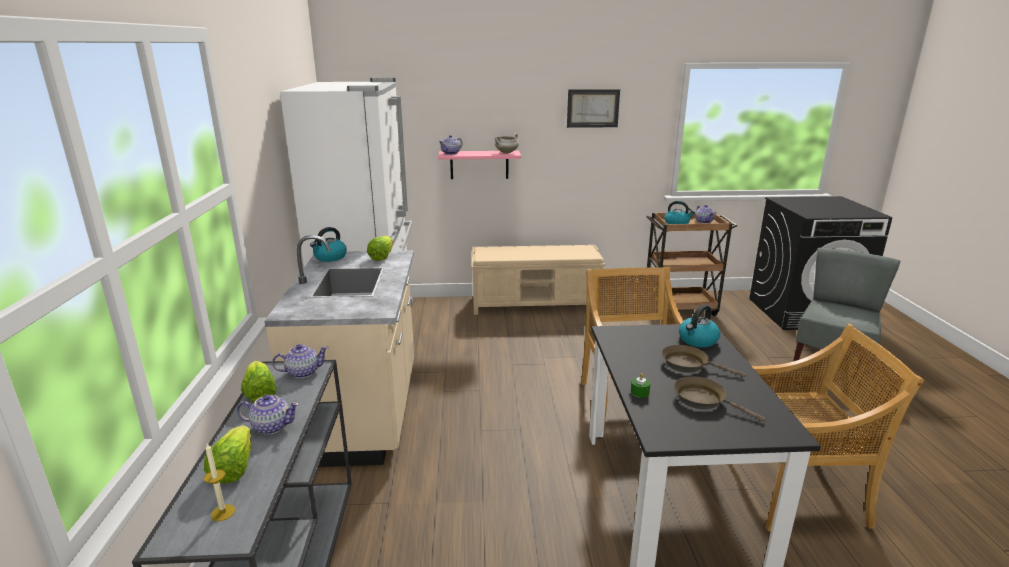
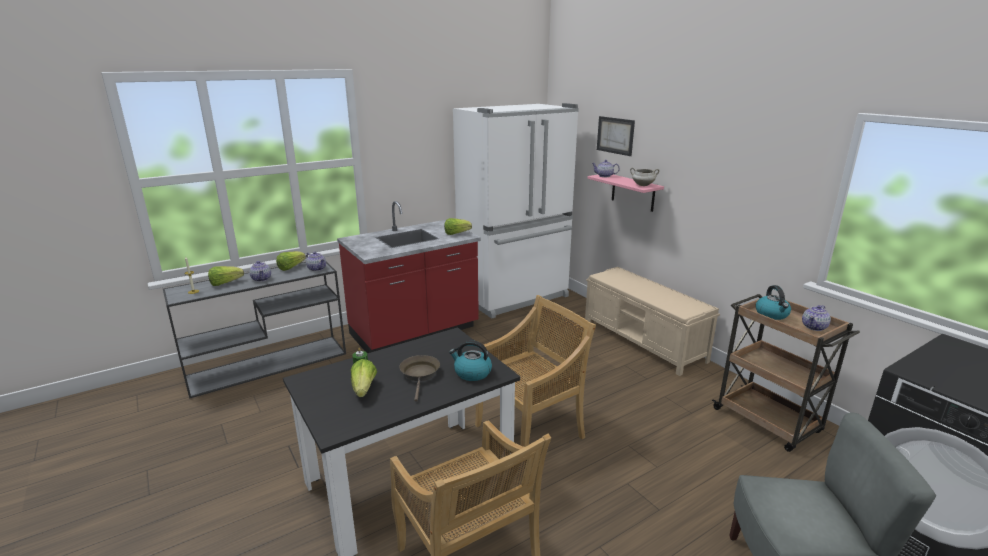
camera: 60 degrees right, 0 degrees up
(330, 257) = (439, 224): kettle -> none
(363, 412) = (414, 332): beige counter -> red counter
(593, 108) = (737, 155): picture -> picture (615, 135)
(703, 400) = (364, 389): brown frying pan -> lettuce

